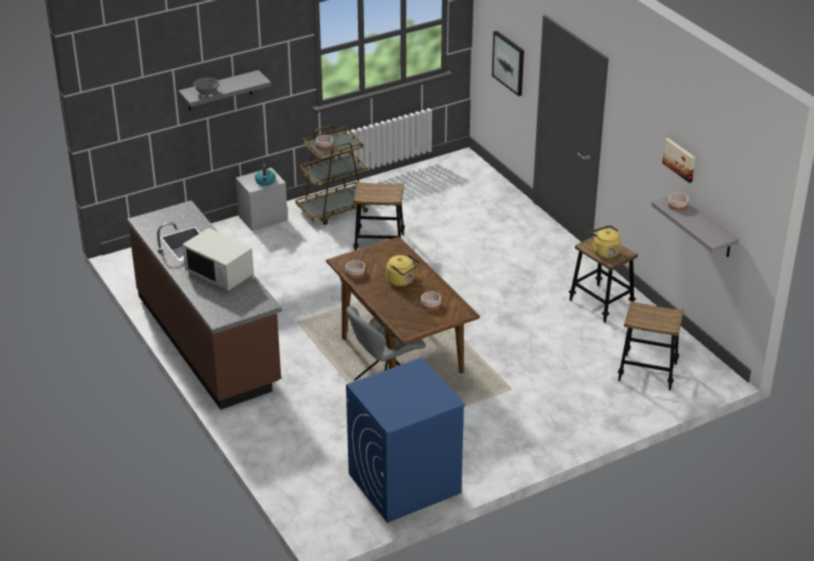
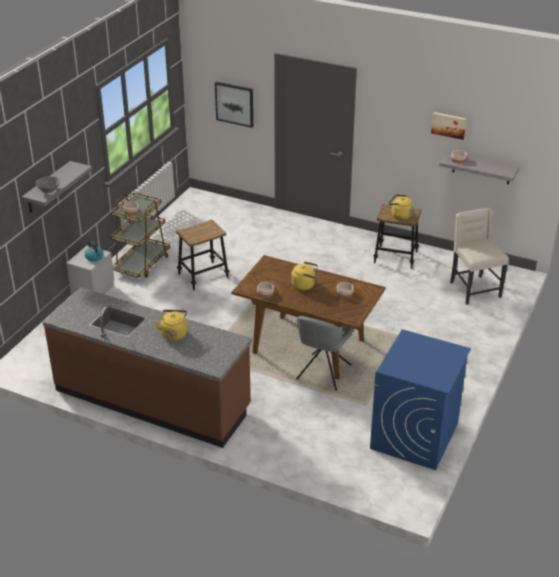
camera: 35 degrees left, 0 degrees up
(220, 274) = (174, 333): white microwave -> yellow kettle
(647, 372) = (473, 289): stool -> beige chair

